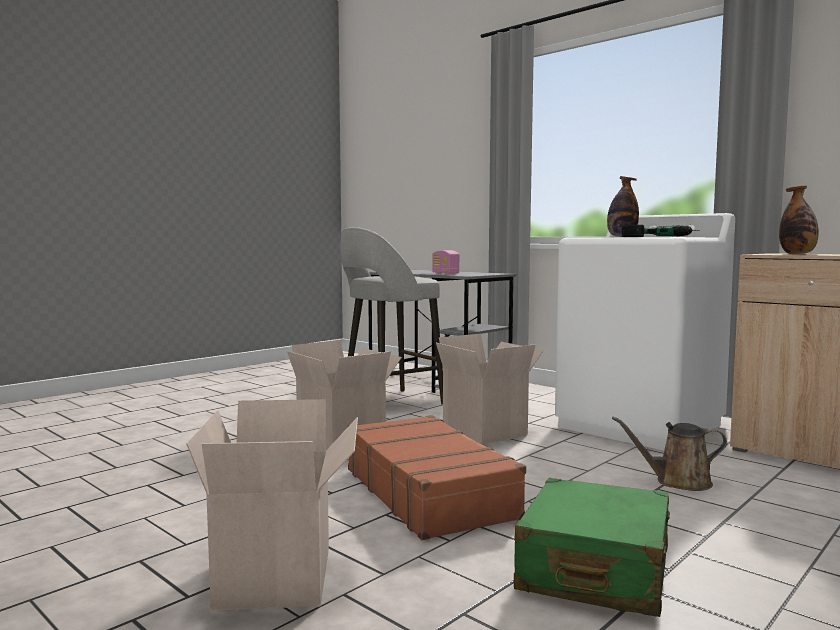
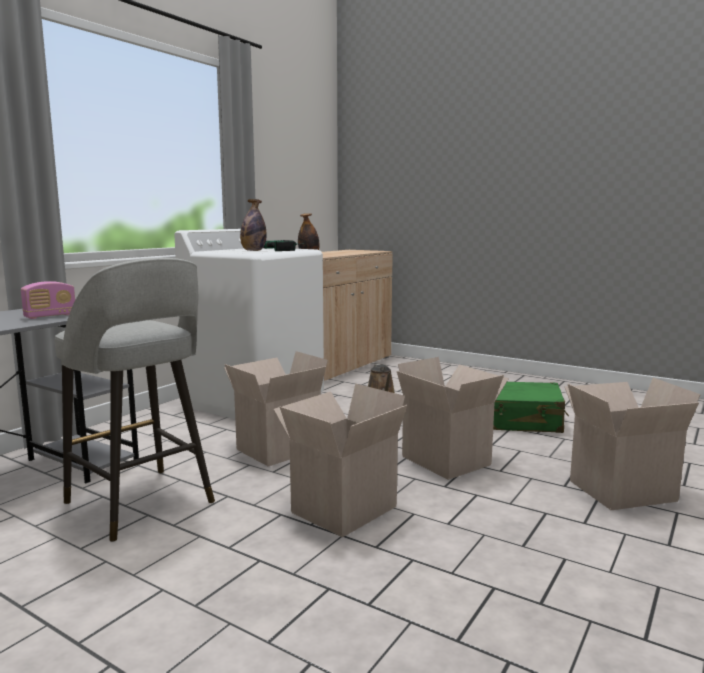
camera: 100 degrees left, 5 degrees up
(429, 492) = (448, 460): brown suitcase -> cardboard box

